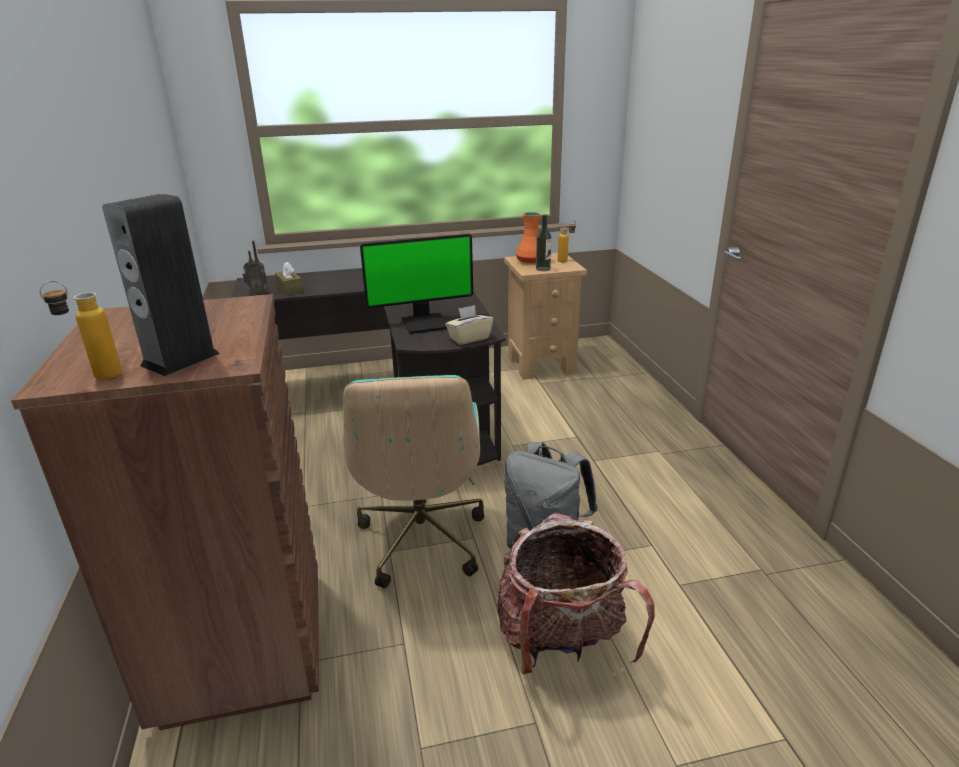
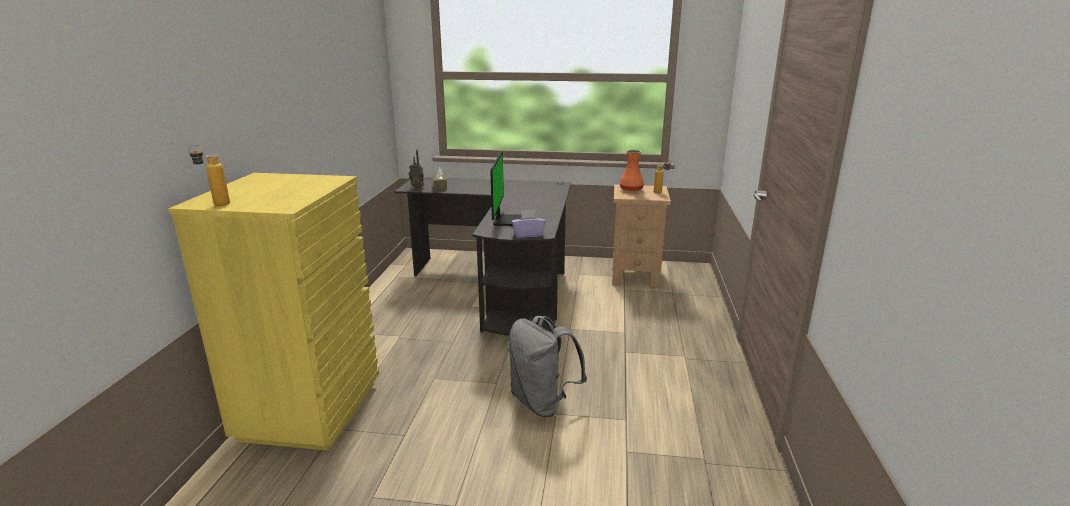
camera: 20 degrees right, 5 degrees down
(180, 359) = (264, 202): speaker -> none
(241, 646) = (308, 410): brown dresser -> yellow dresser
(421, 545) = (457, 379): turquoise office chair -> none
(425, 323) = (507, 220): monitor -> monitor turned 90 degrees counterclockwise
(469, 338) = (528, 234): beige tissue box -> purple tissue box
(543, 269) = (635, 196): bottle -> none
(561, 641) = (509, 463): backpack -> none

